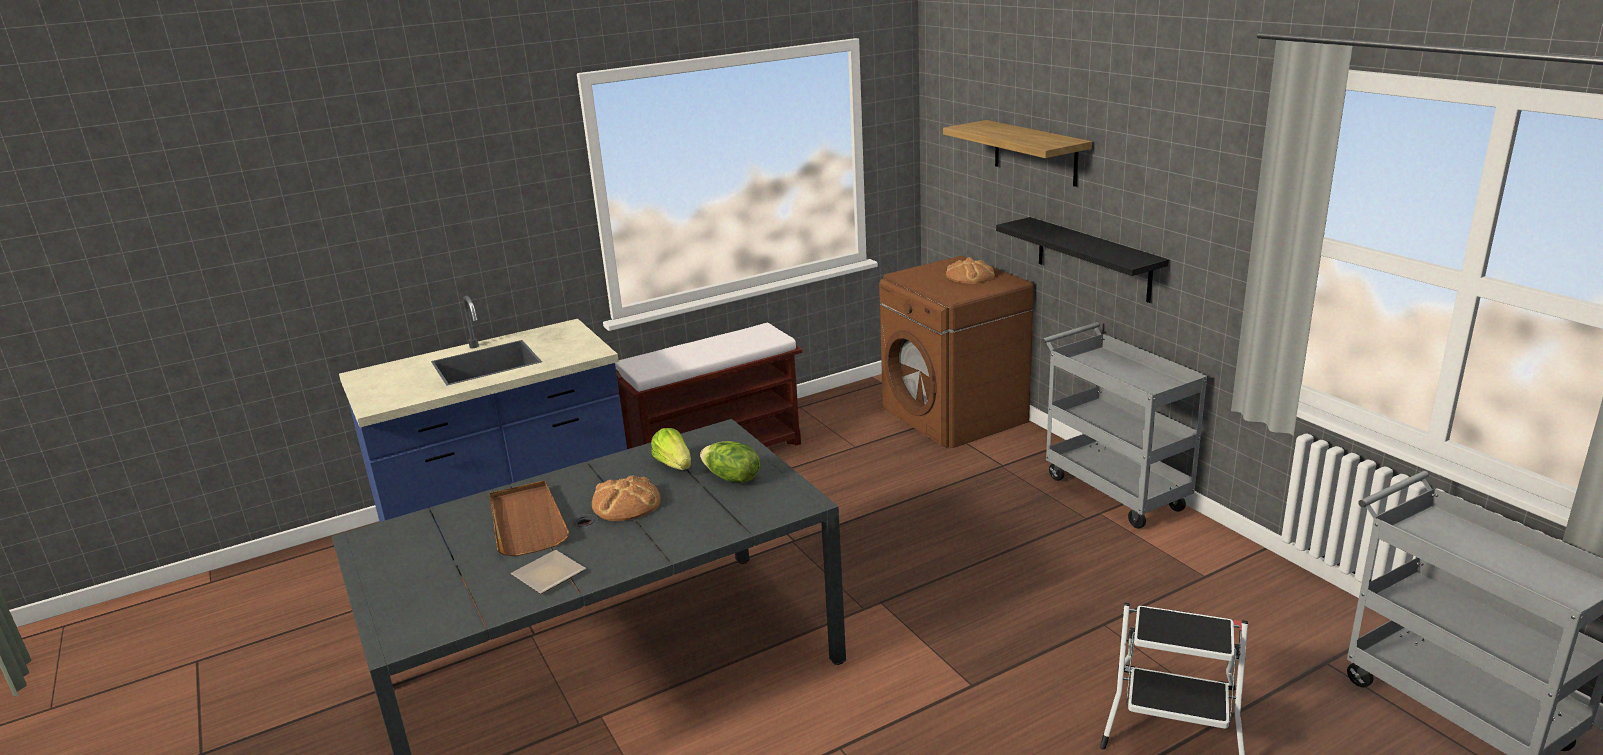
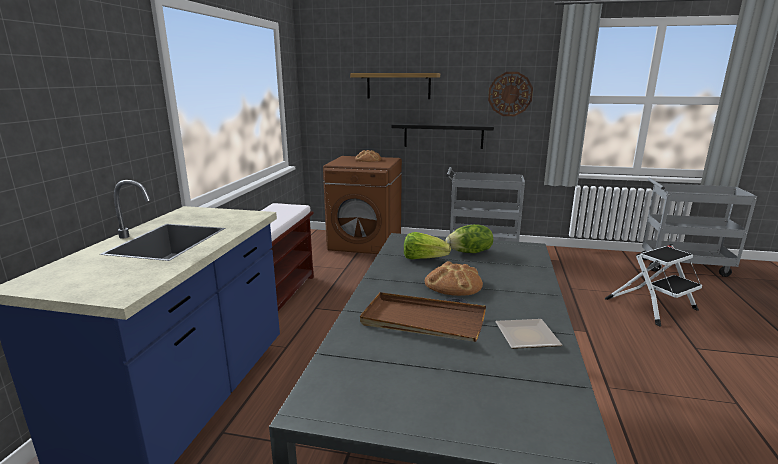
camera: 50 degrees left, 5 degrees down
(1197, 205) = (510, 94): none -> wall clock

